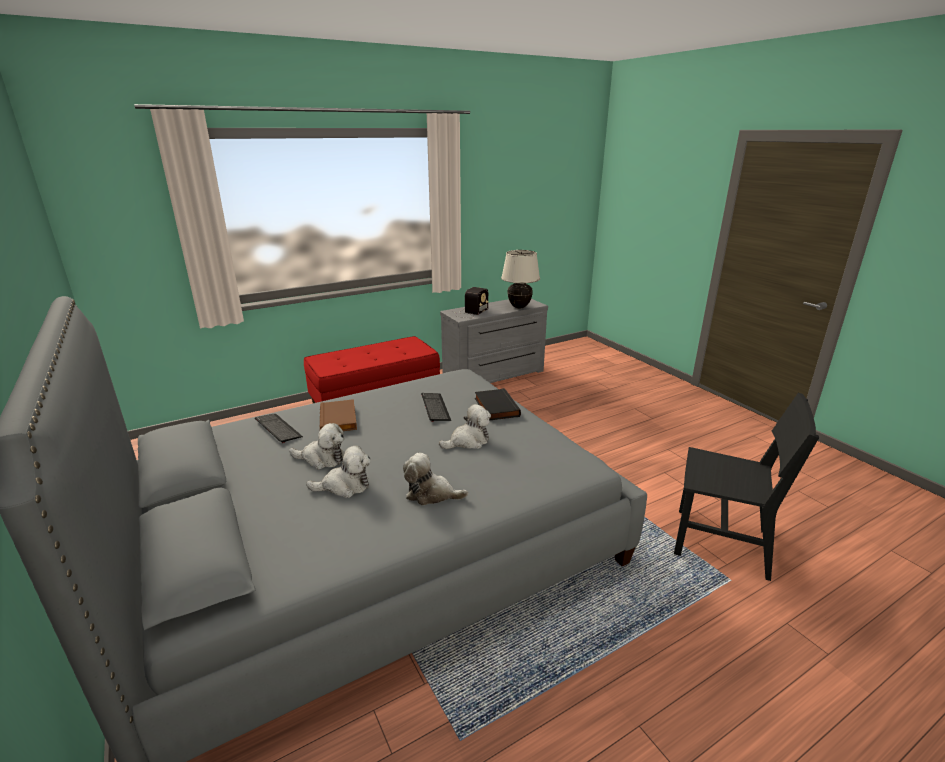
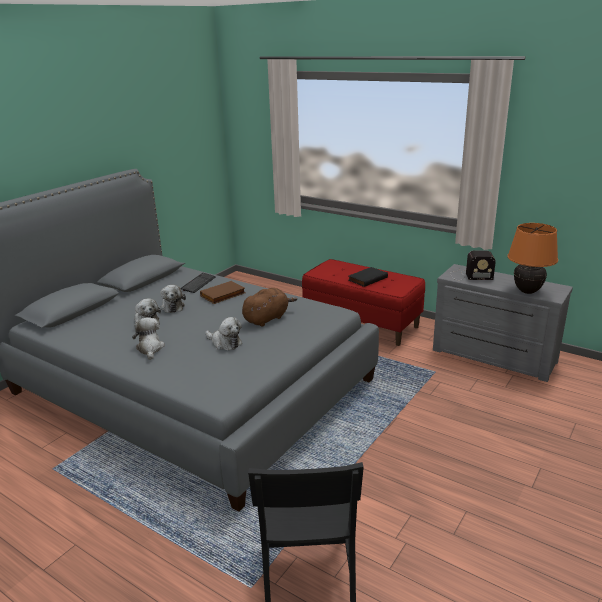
camera: 65 degrees right, 0 degrees up
(435, 408) = (267, 318): keyboard -> brown plush toy
(495, 407) = (288, 339): black book -> black book (367, 278)
(519, 307) = (527, 291): beige table lamp -> orange table lamp

